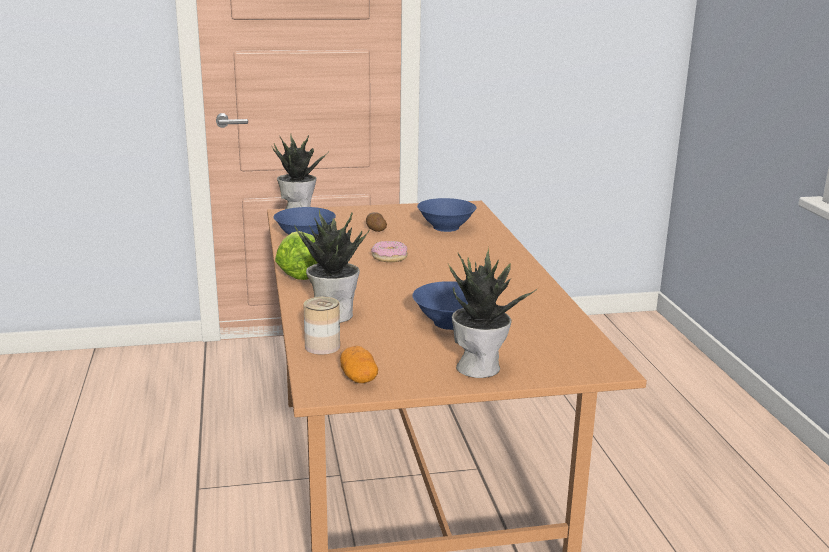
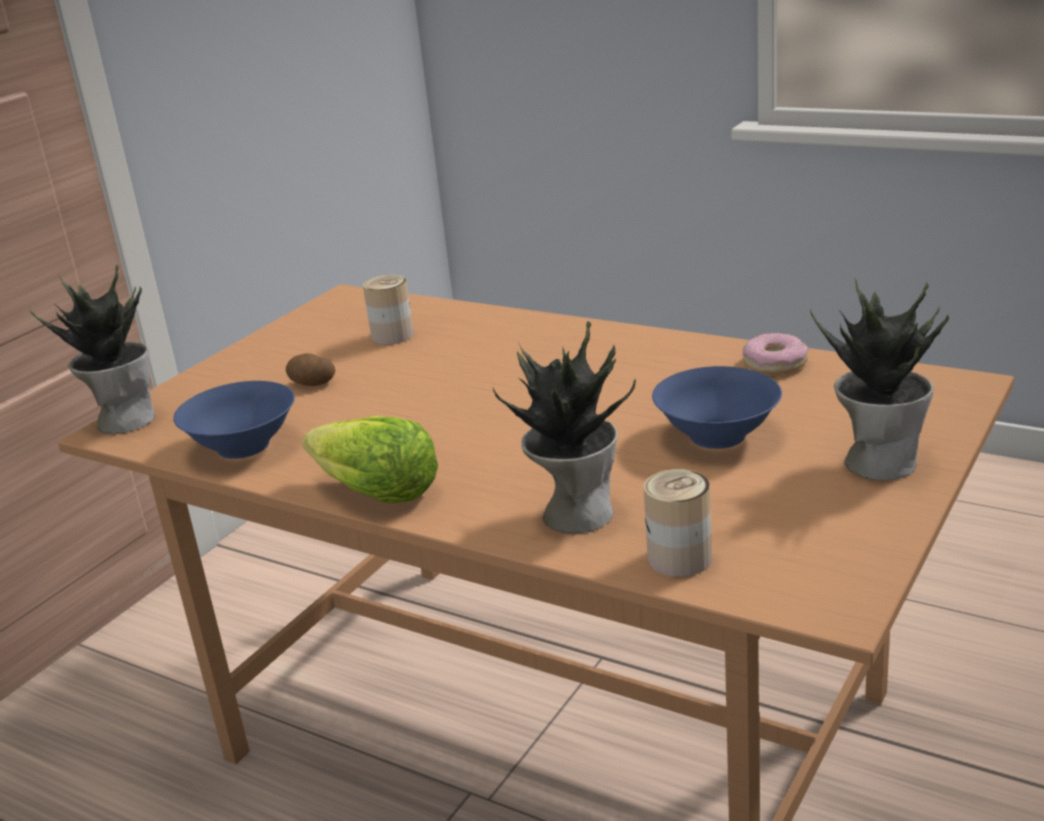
camera: 45 degrees left, 5 degrees up
(358, 378) = (822, 562): potato -> none
(389, 257) = (432, 406): donut -> donut (775, 363)
(445, 227) = (392, 335): blue bowl -> can

